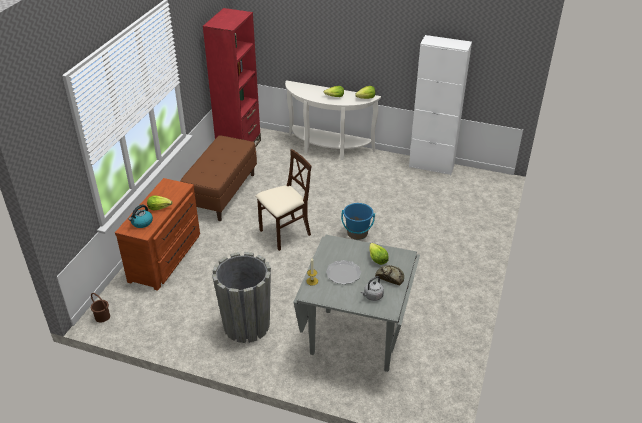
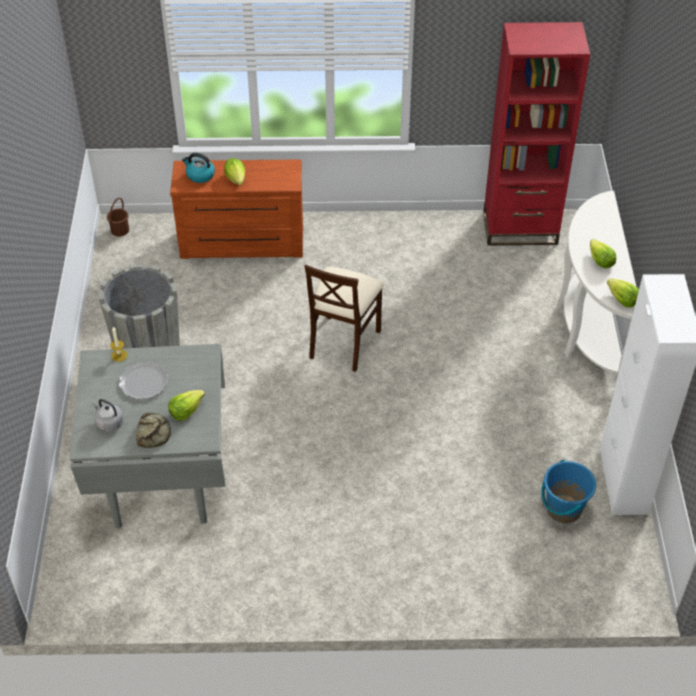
camera: 70 degrees right, 10 degrees up
(221, 193) = (400, 247): brown bench -> none
(285, 233) = (343, 342): beige chair -> beige chair turned 75 degrees clockwise
(357, 233) = (384, 424): blue bucket -> blue bucket (563, 509)

